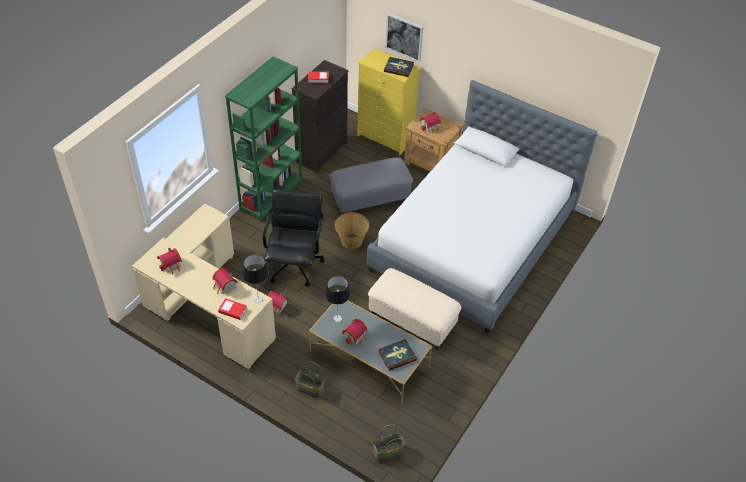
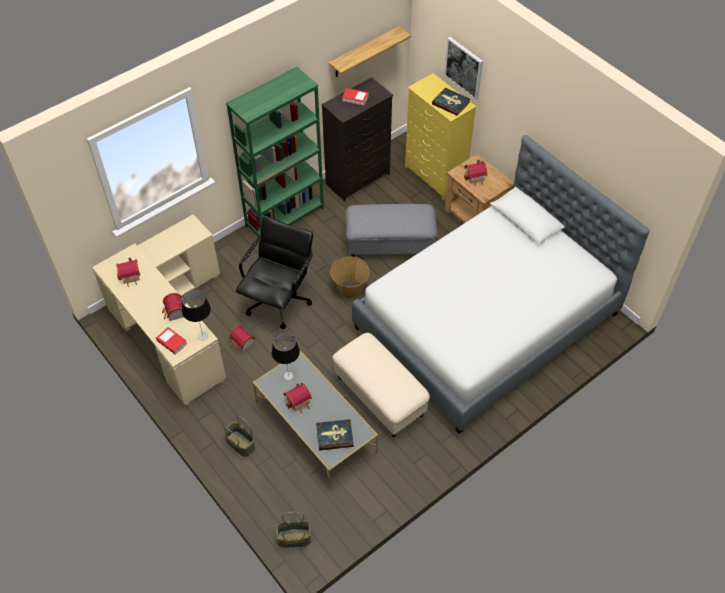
camera: 20 degrees right, 5 degrees up
(317, 39) = (364, 52): none -> shelf

